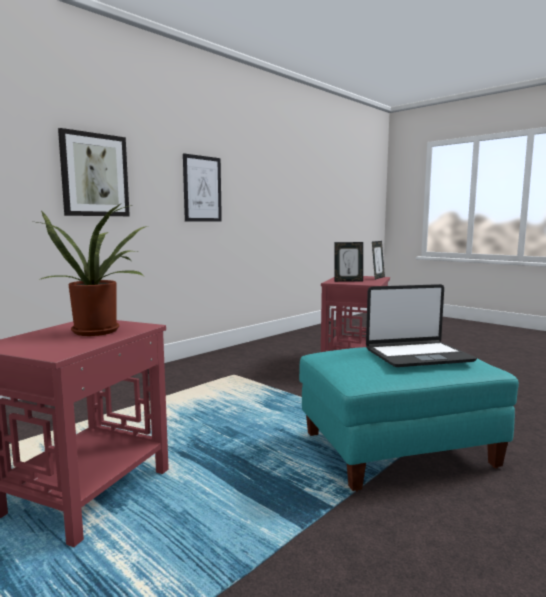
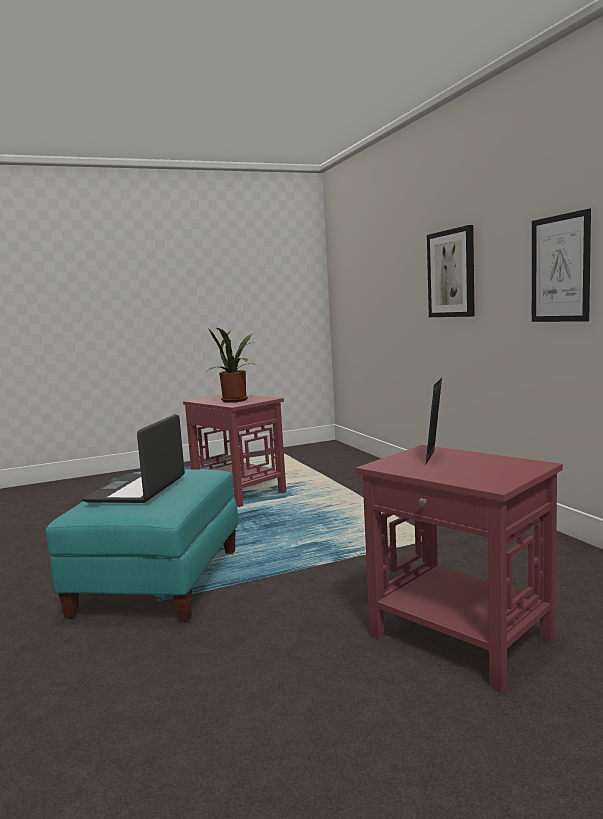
camera: 115 degrees right, 0 degrees up
(377, 278) = (476, 480): picture frame -> none

